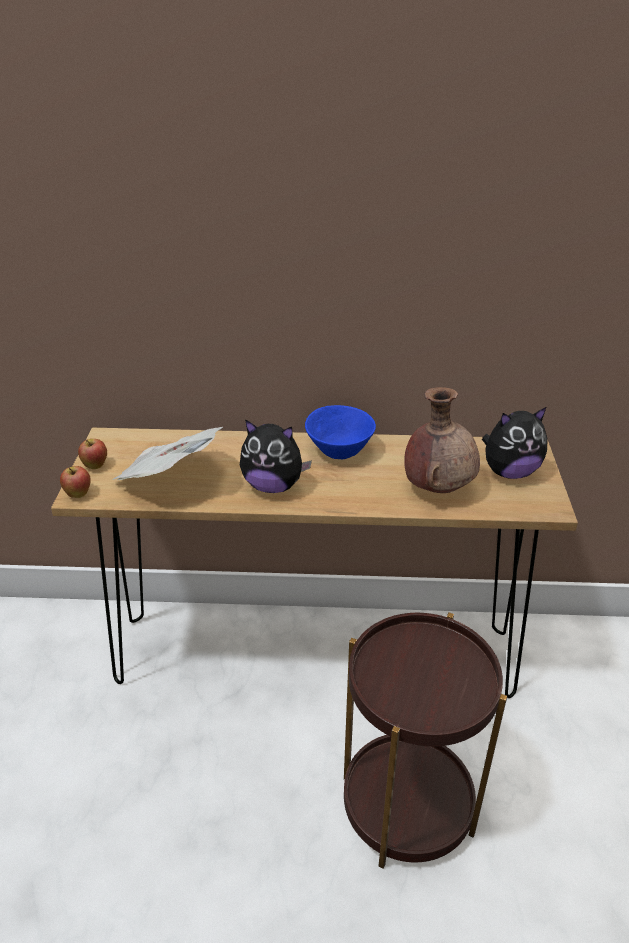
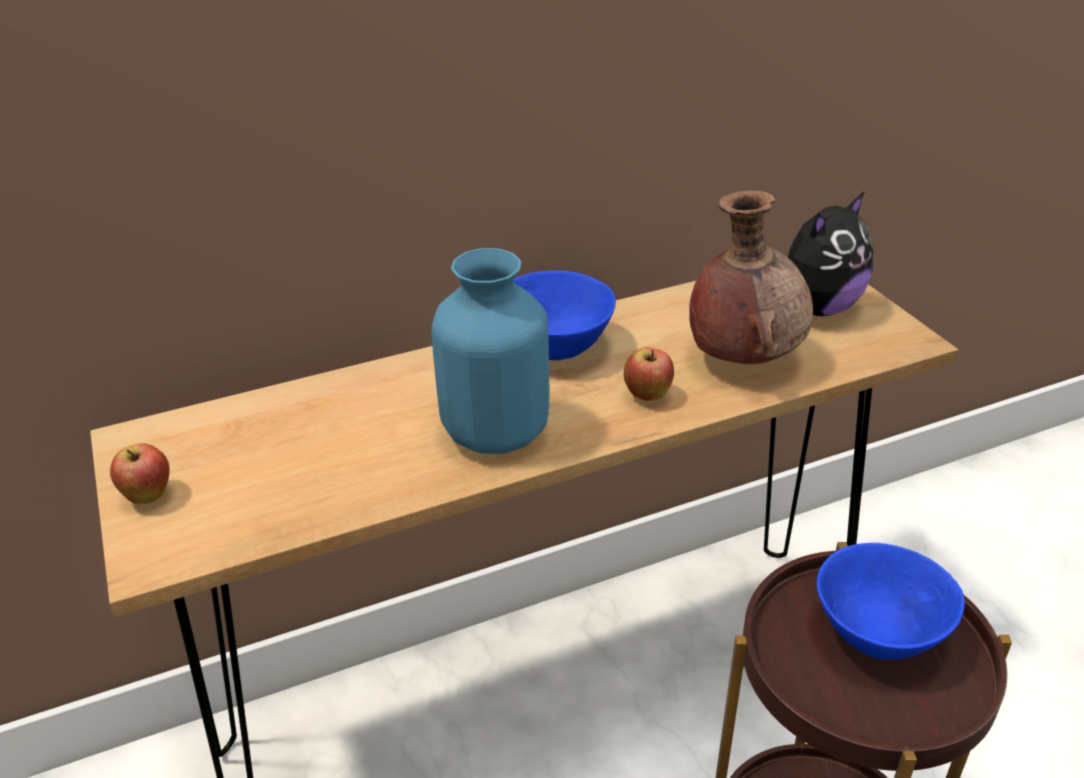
camera: 25 degrees left, 0 degrees up
(78, 495) = (151, 559): apple -> apple (647, 396)
(170, 478) = (308, 473): newspaper -> none
(273, 486) = (497, 431): plush toy -> blue vase
(437, 667) = (876, 632): none -> blue bowl

